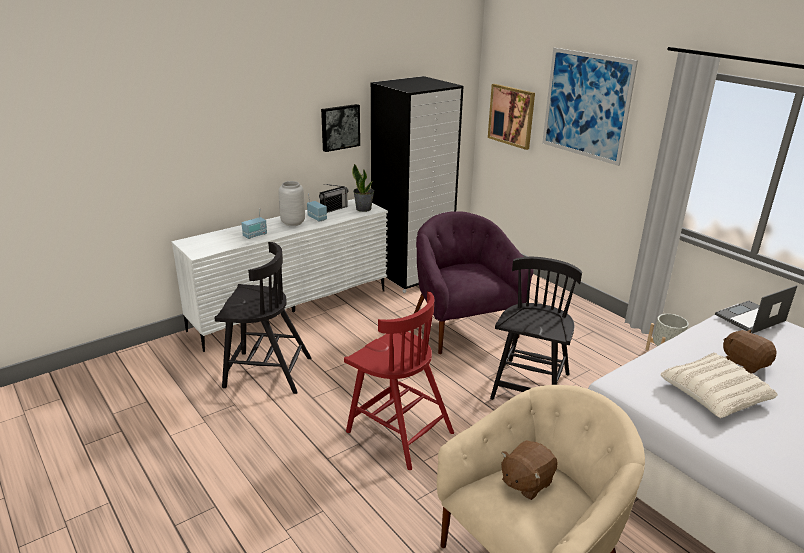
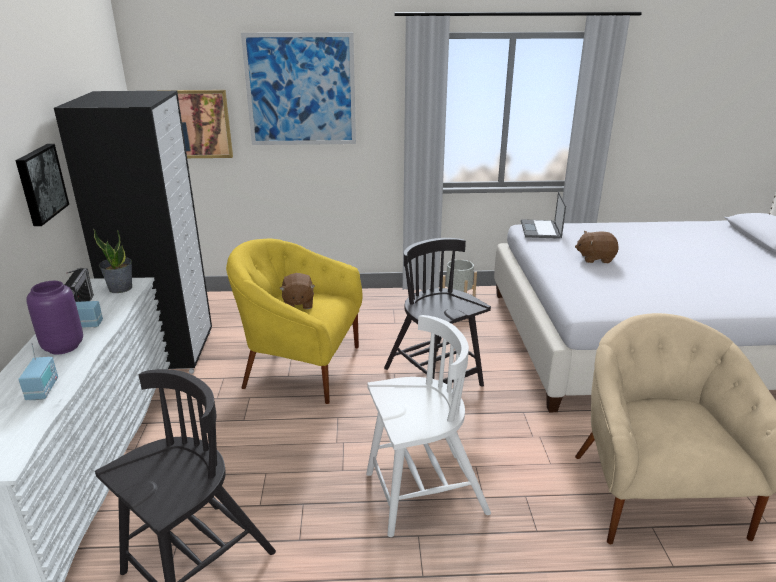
camera: 55 degrees left, 0 degrees up
(292, 223) = (62, 347): grey vase -> purple vase
(398, 431) = (423, 493): red chair -> white chair
(462, 326) = (301, 367): purple armchair -> yellow armchair
(526, 482) = (664, 421): brown plush toy -> brown plush toy (298, 304)
(714, 394) = (624, 284): beige pillow -> none

